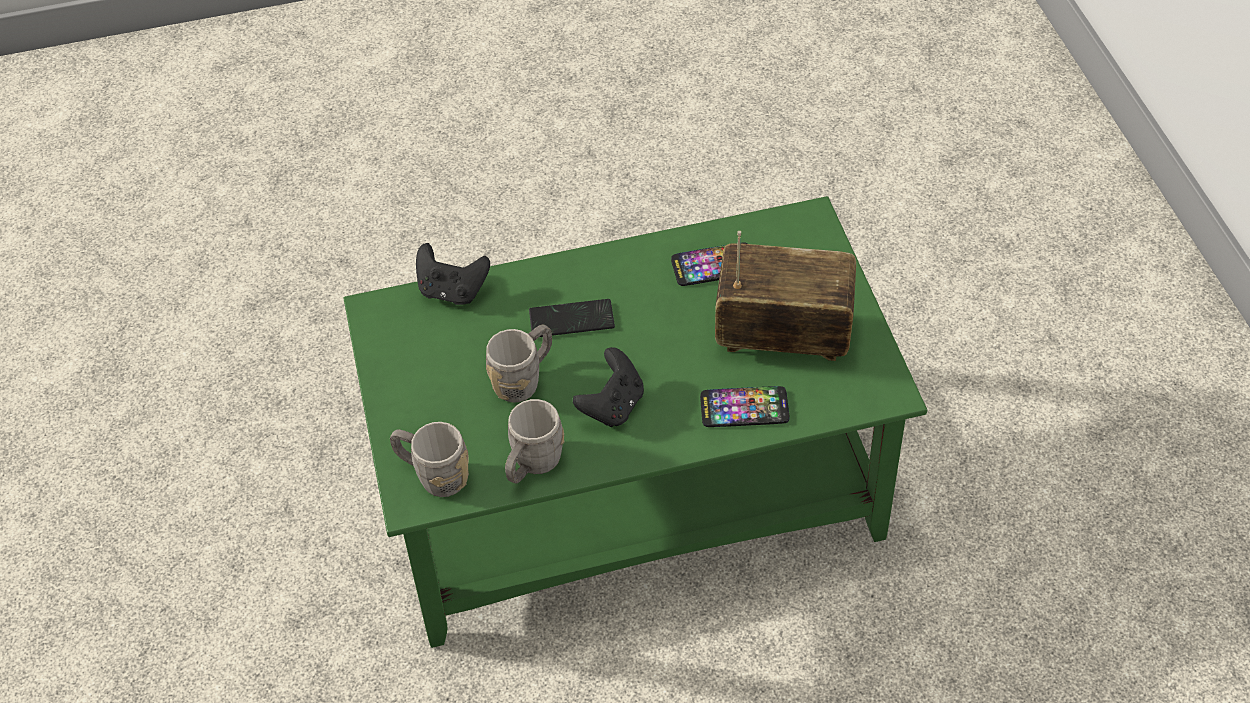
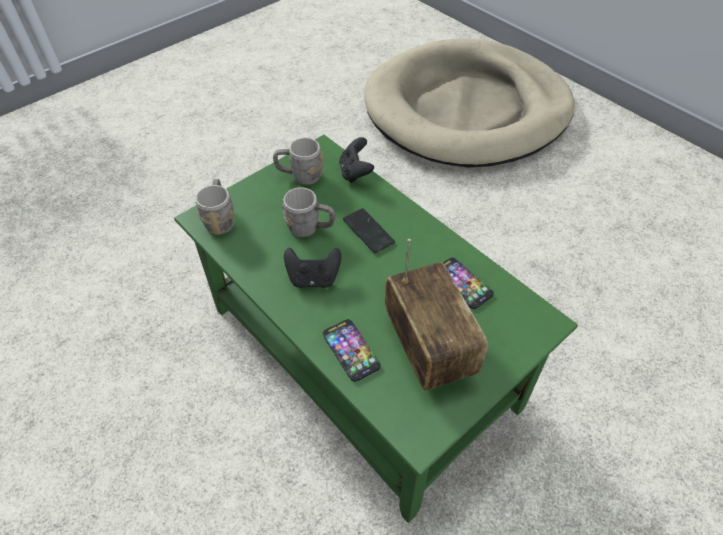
camera: 60 degrees right, 0 degrees up
(259, 150) = (467, 109): none -> beige dog bed
(532, 465) = (248, 259): grey mug -> grey mug (300, 176)

